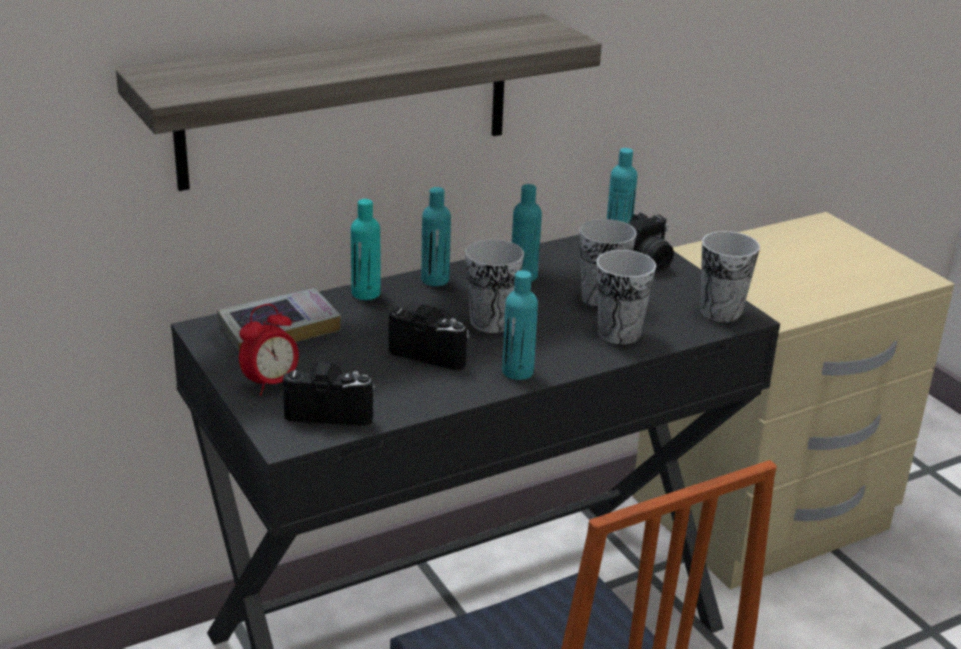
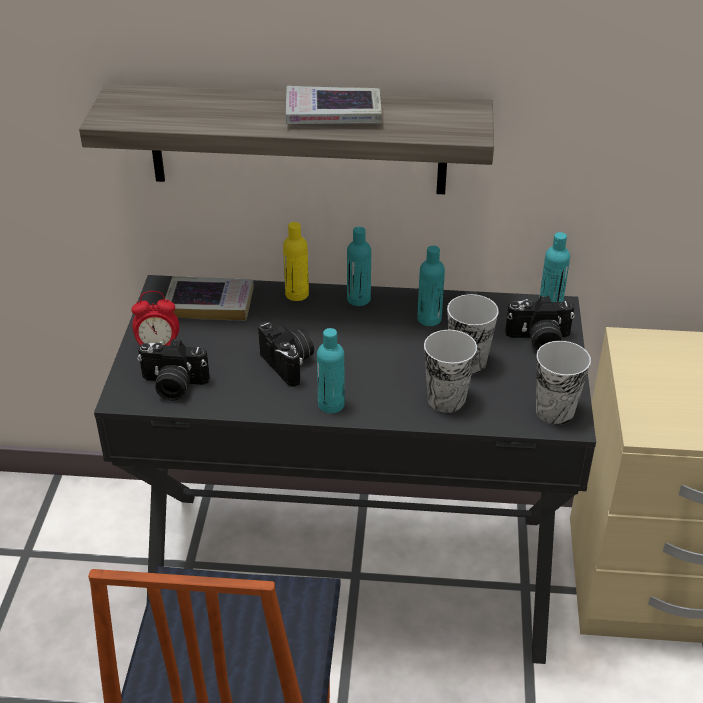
camera: 35 degrees right, 10 degrees up
(331, 410) = (173, 386): camera -> camera turned 150 degrees clockwise
(366, 293) = (297, 294): turquoise bottle -> yellow bottle
(416, 48) = (333, 114): none -> book
(491, 322) = (359, 352): cup -> none

